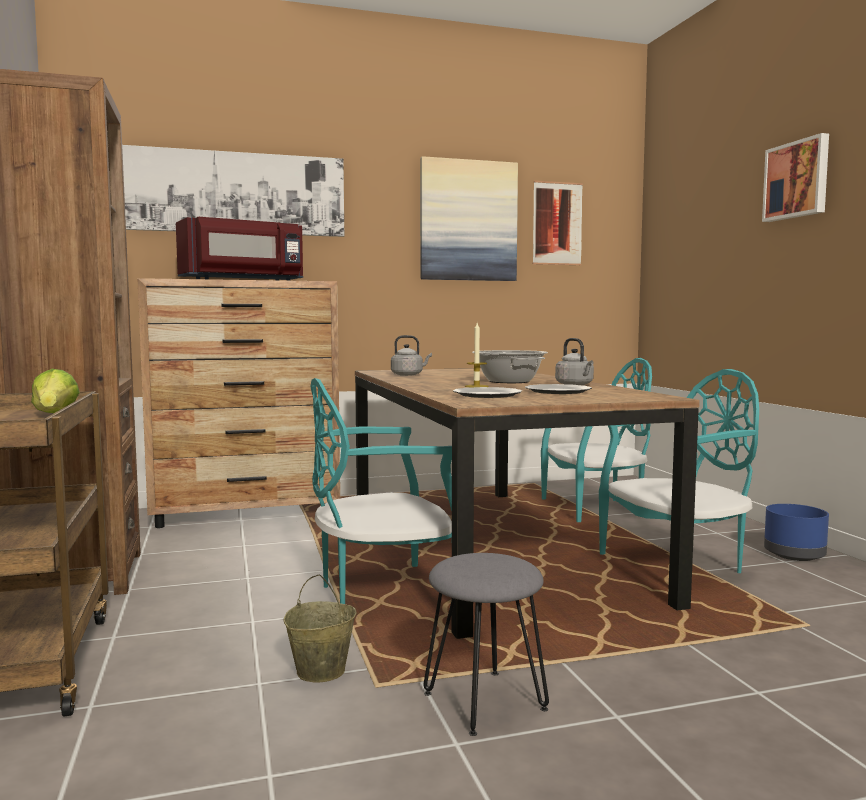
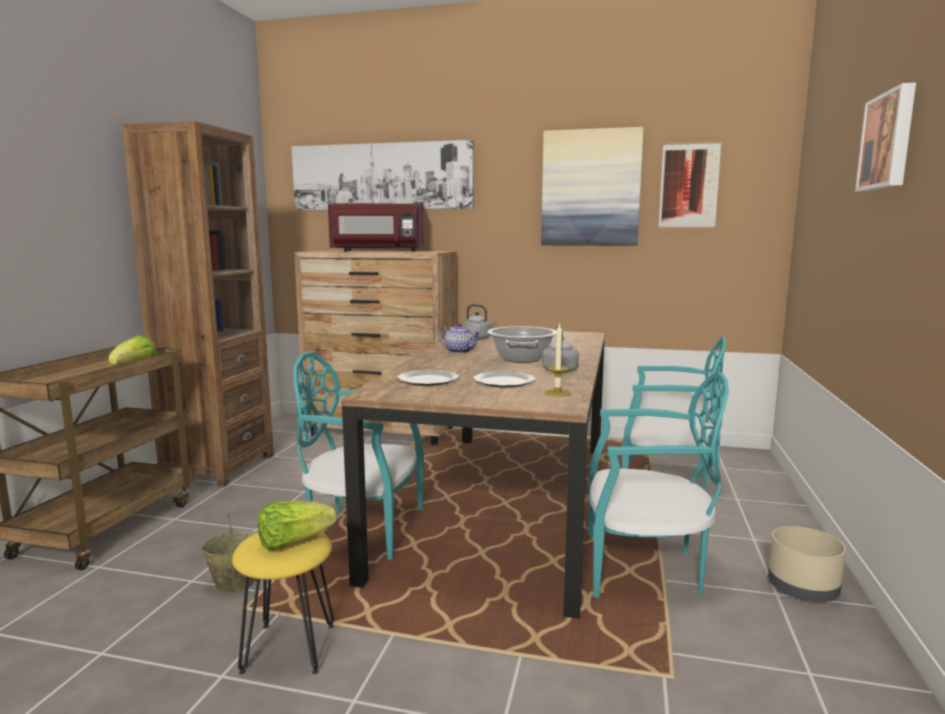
camera: 30 degrees right, 5 degrees up
(429, 381) = (459, 351): none -> teapot
(476, 386) = (468, 364): candle -> candle (557, 393)
(485, 701) = (289, 648): grey stool -> yellow stool
(499, 563) = (293, 542): none -> lettuce
(795, 555) = (803, 589): blue planter -> beige planter

